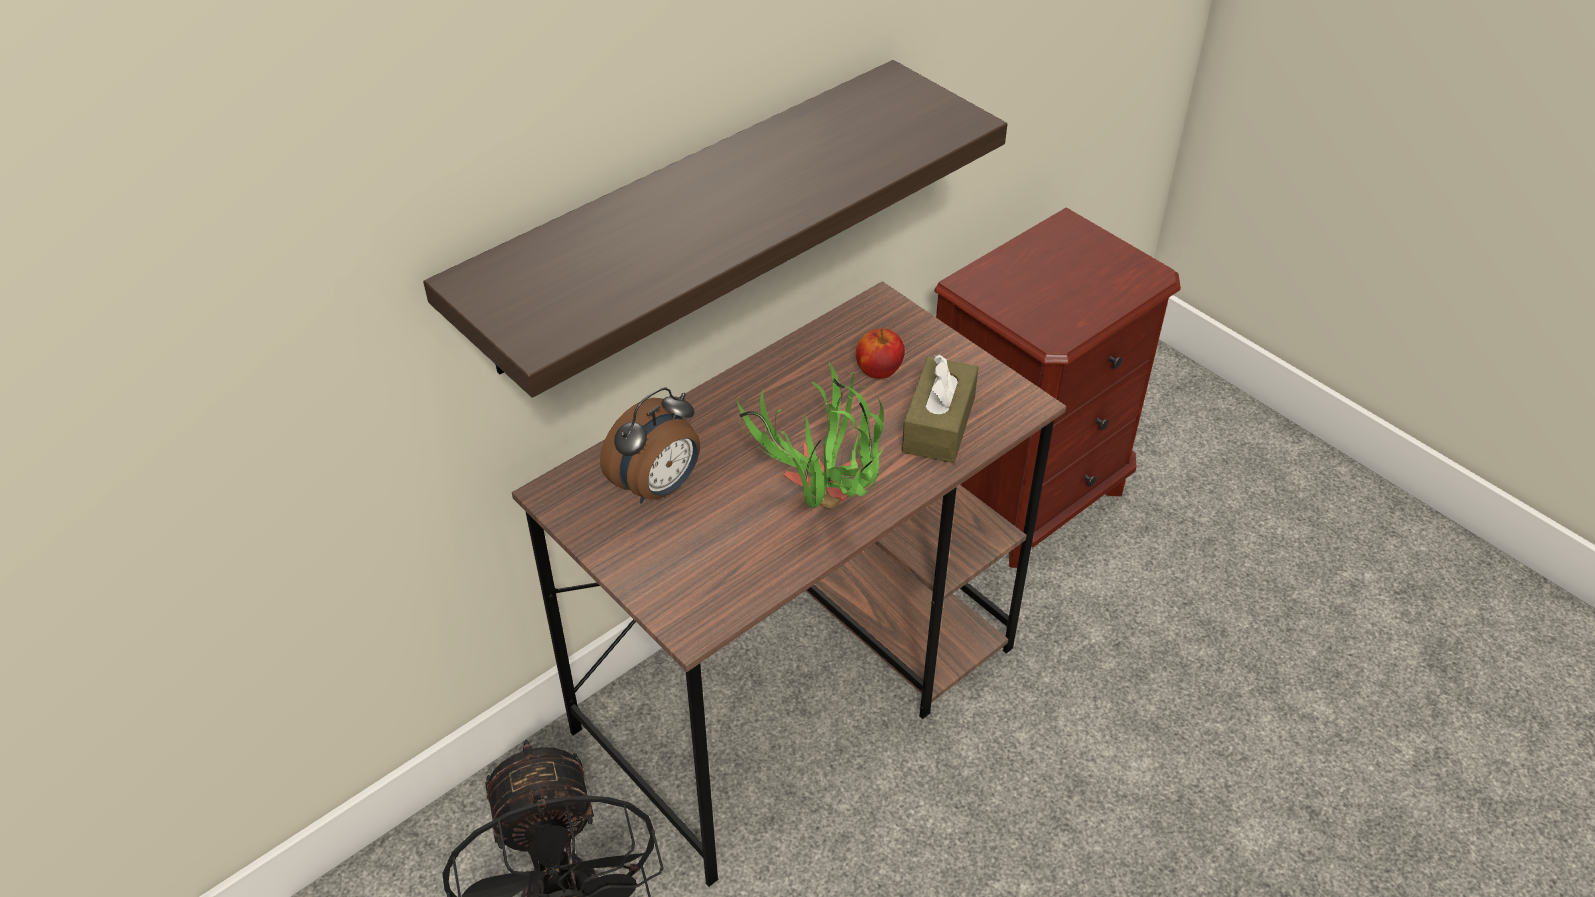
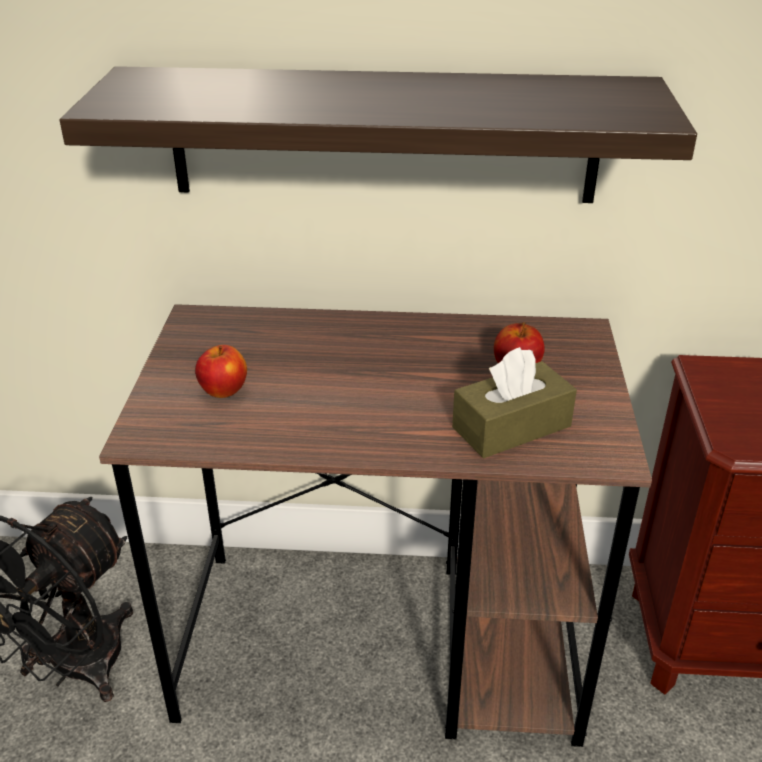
camera: 45 degrees right, 10 degrees down
(658, 487) = (254, 349): alarm clock -> none
(694, 542) = (223, 391): none -> apple
(822, 515) = (329, 429): potted plant -> none

